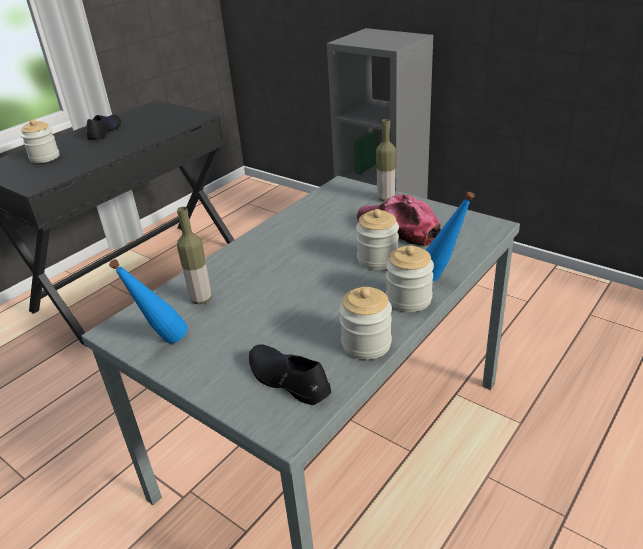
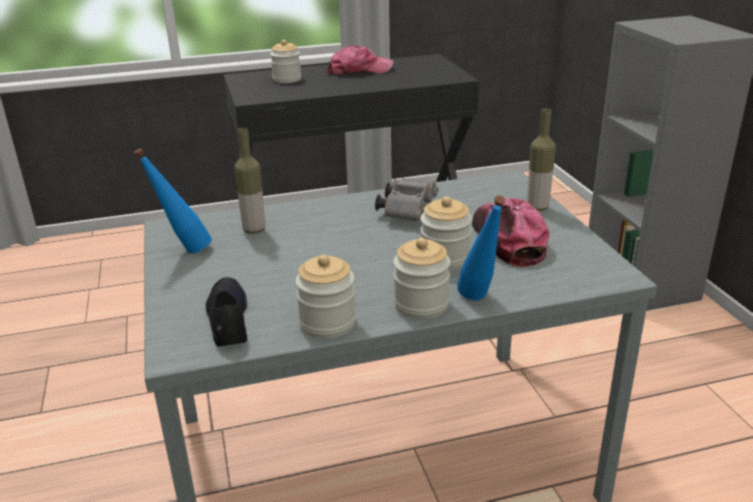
camera: 35 degrees right, 5 degrees down
(105, 132) = (359, 70): black shoe -> cap
(302, 234) = (408, 211): none -> grey binoculars

